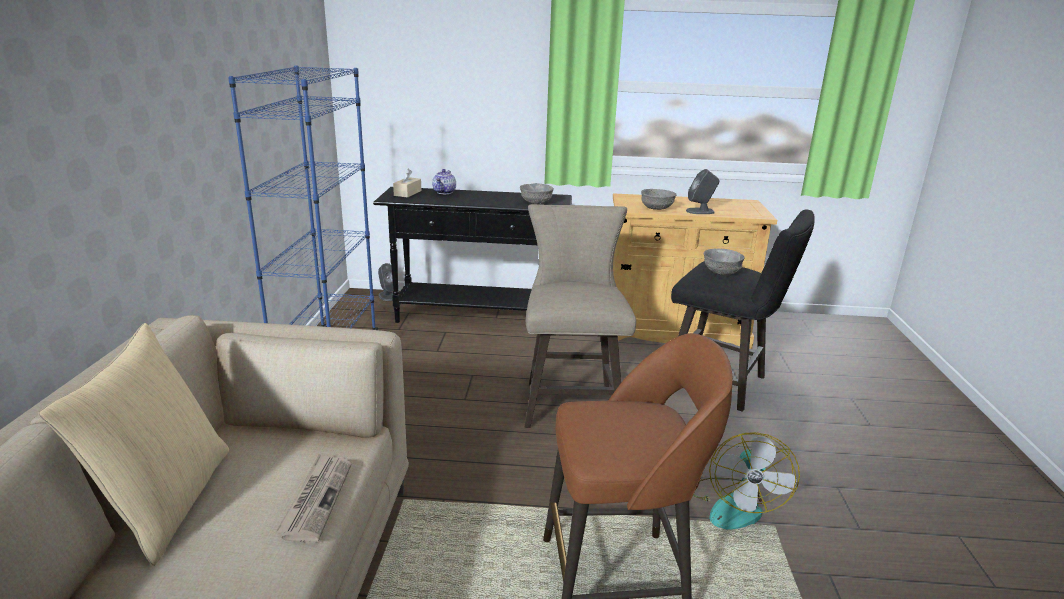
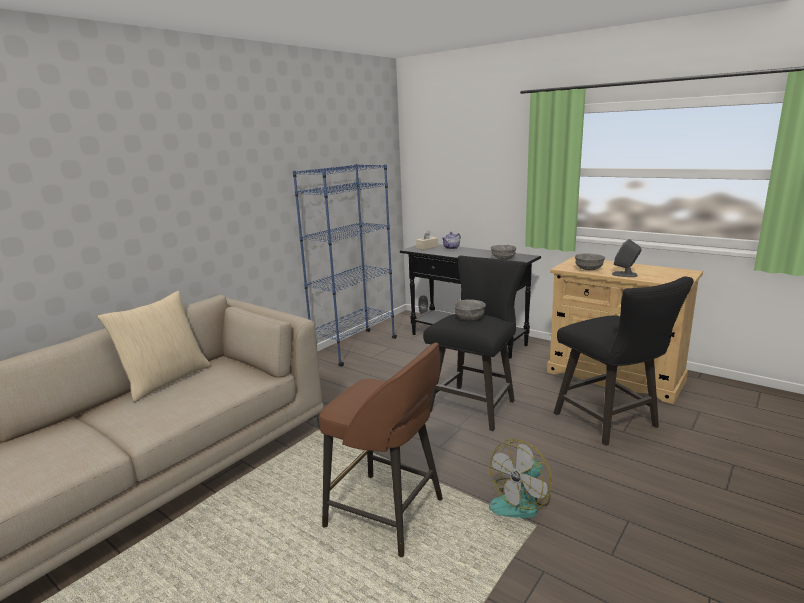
camera: 35 degrees right, 5 degrees down
(316, 499) = (217, 395): newspaper -> none
(570, 400) = (475, 404): beige stool -> black stool
(721, 272) = (605, 323): grey bowl -> grey bowl (470, 318)

